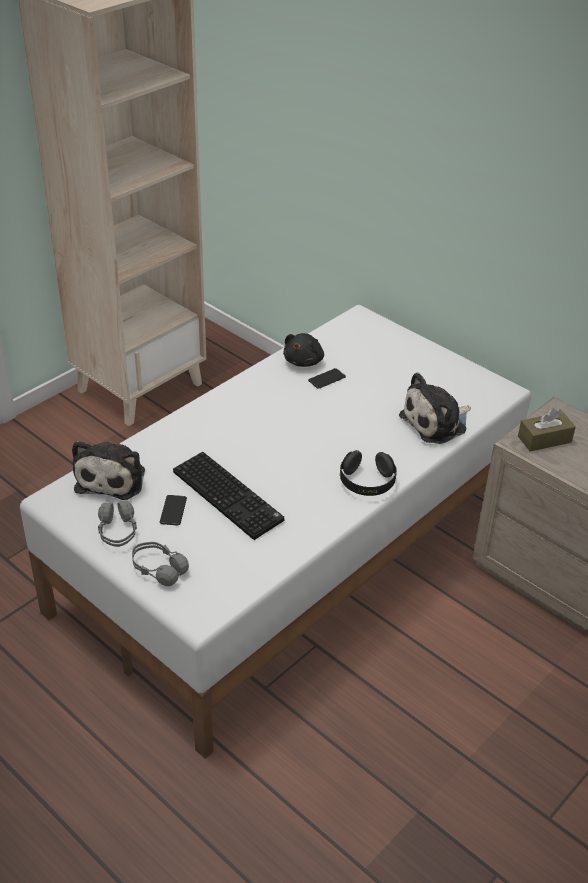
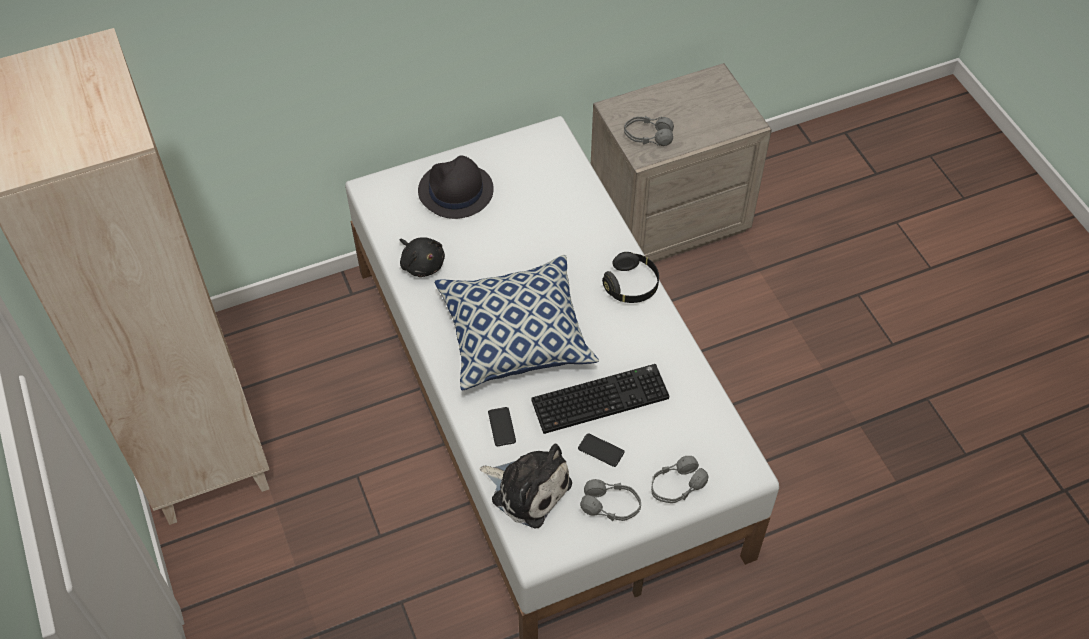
camera: 65 degrees left, 15 degrees up
(266, 429) = (515, 334): none -> pillow
(327, 379) = (462, 257): phone -> phone (502, 427)
(392, 357) = (455, 191): none -> black hat
(436, 423) = (573, 201): plush toy -> none
(544, 439) = (648, 137): brown tissue box -> grey headphones

